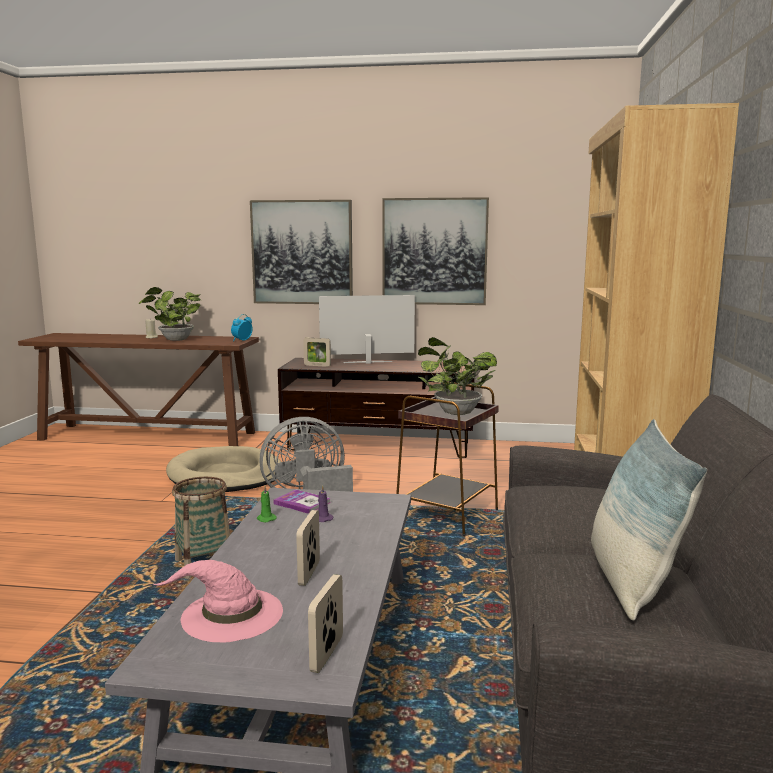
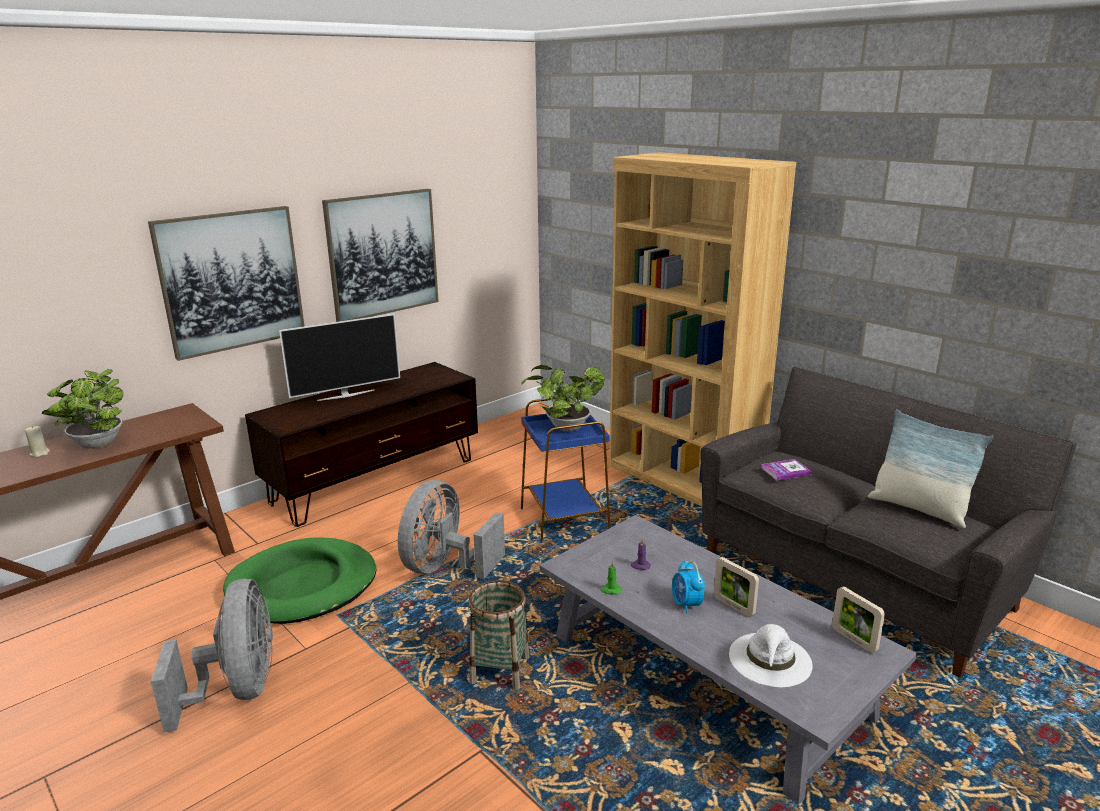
camera: 50 degrees left, 10 degrees up
(102, 501) = (238, 690): none -> grey fan
(225, 475) = (303, 586): beige dog bed -> green dog bed
(230, 614) = (770, 660): pink hat -> white hat
(241, 340) = (196, 416): alarm clock -> alarm clock (686, 604)
(302, 503) = (597, 563): book -> book (785, 471)
(317, 365) = (308, 417): picture frame -> none
(368, 362) = (346, 395): television -> television turned 150 degrees counterclockwise
(448, 514) = (564, 519): brown side table -> blue side table

